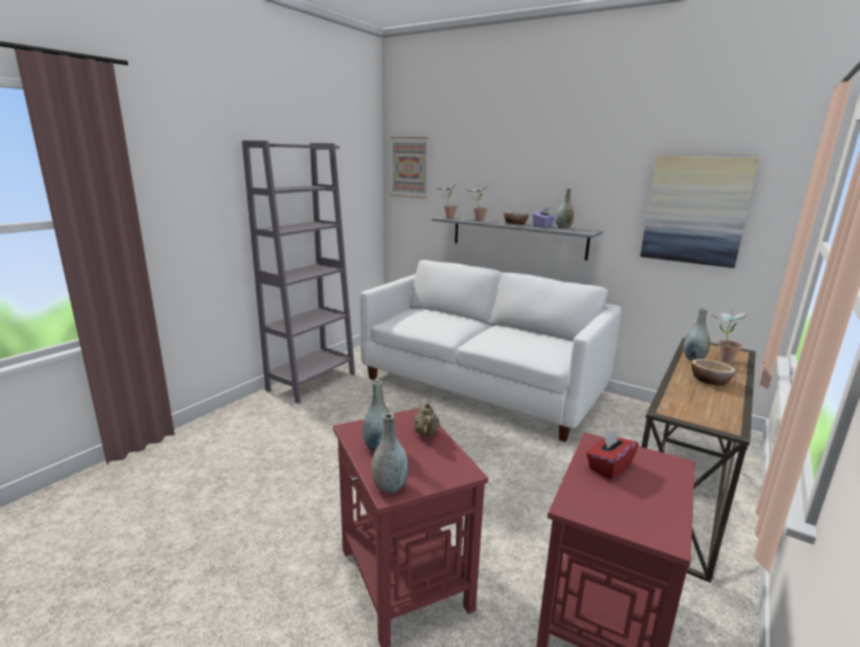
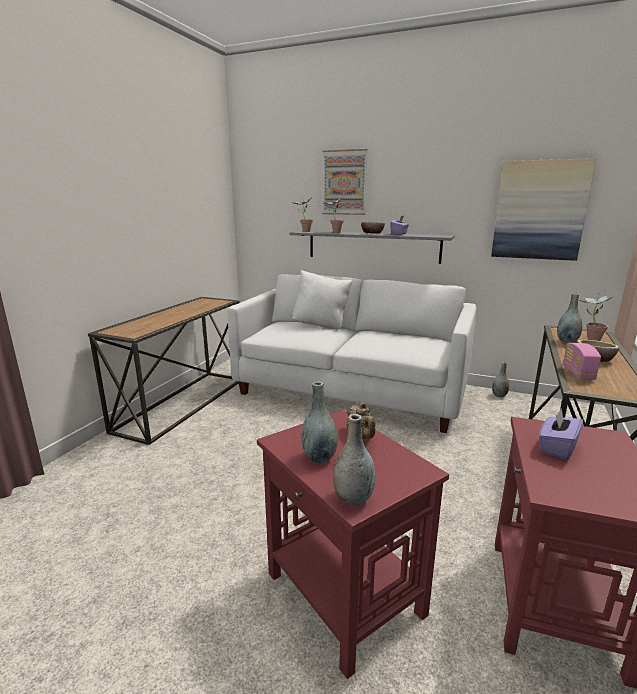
camera: 10 degrees left, 0 degrees up
(312, 382) = (183, 403): grey bookcase -> console table
(409, 167) = (260, 185): picture -> picture (344, 182)
(454, 317) = (321, 326): none -> white pillow
(563, 228) = (418, 234): grey vase -> grey vase (499, 395)
(609, 467) = (557, 447): red tissue box -> purple tissue box
(677, 395) = (578, 373): none -> radio

